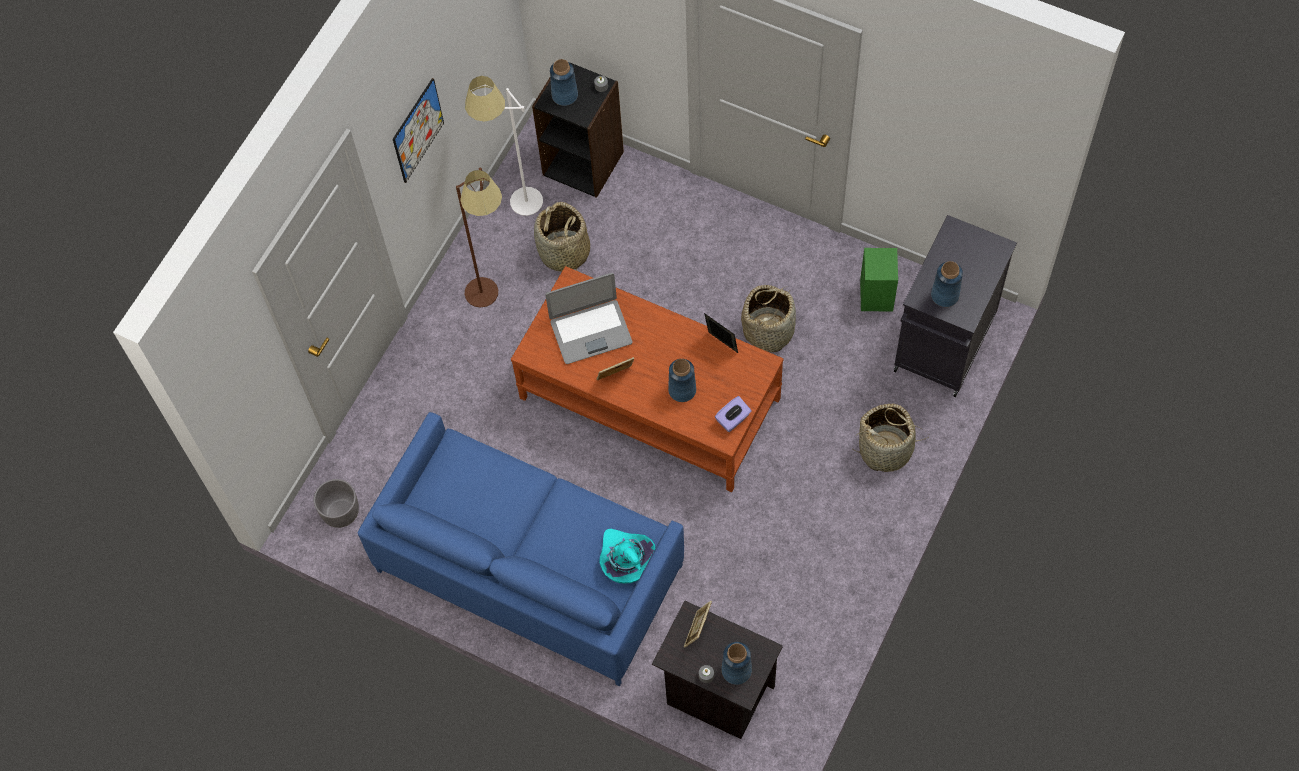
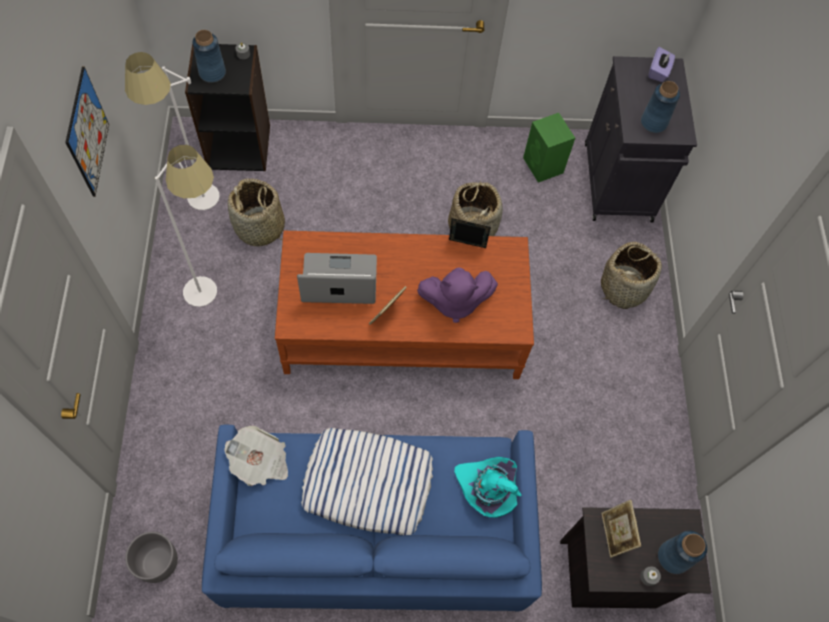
camera: 35 degrees left, 0 degrees up
(450, 457) = (260, 462): none -> newspaper
(494, 299) = (215, 293): brown floor lamp -> white floor lamp
(528, 512) = (368, 483): none -> pillow
(590, 331) = (339, 281): laptop -> laptop turned 135 degrees counterclockwise
(682, 390) = (454, 302): blue vase -> purple plush toy
(733, 419) = (515, 310): purple tissue box -> purple tissue box (658, 71)

